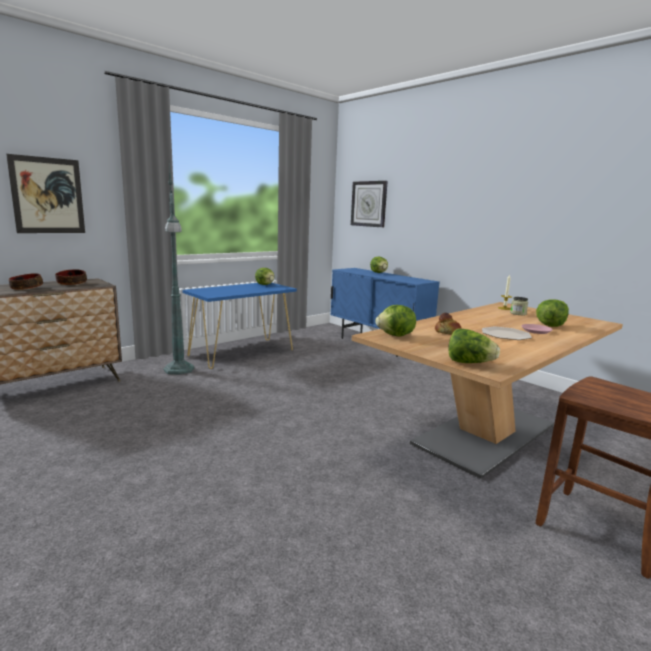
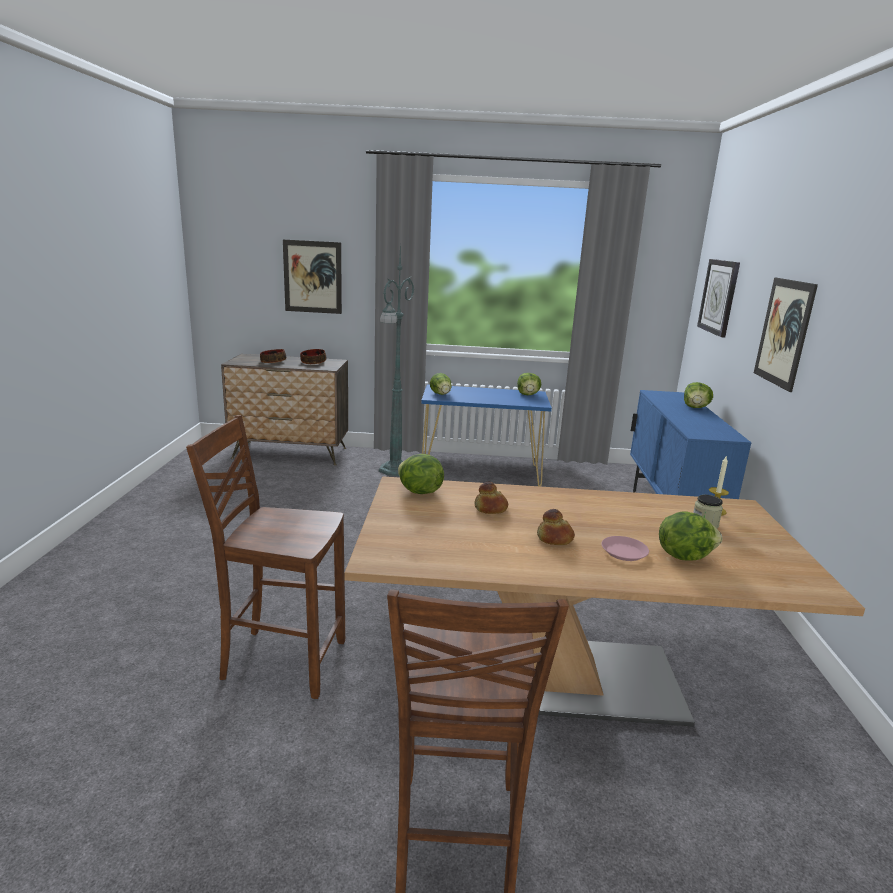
camera: 45 degrees right, 5 degrees up
(357, 517) = (281, 660): none -> brown chair
(447, 215) = (783, 332): none -> picture
(469, 363) = (384, 545): lettuce -> lettuce (441, 395)
(505, 335) = (554, 539): plate -> bread

